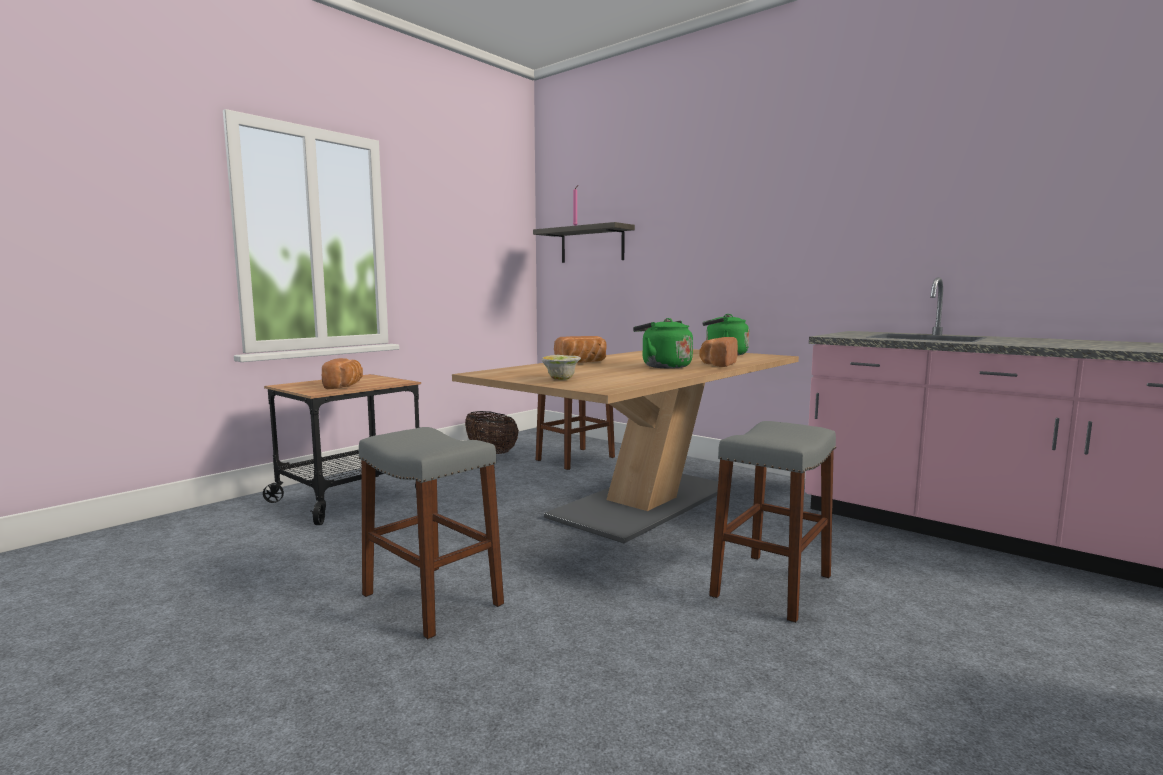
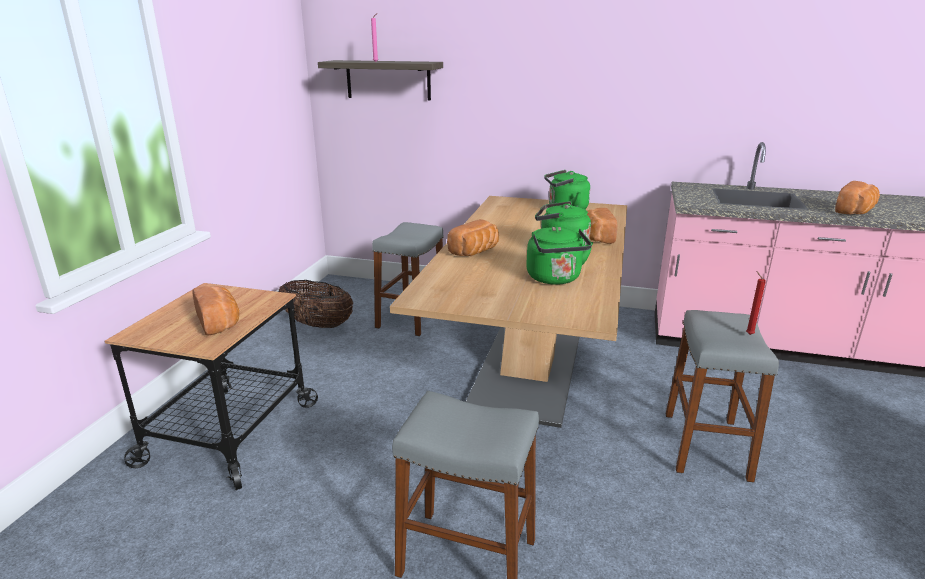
camera: 25 degrees left, 15 degrees up
(561, 379) = (521, 301): bowl -> none
(620, 375) = (555, 279): none -> green kettle
(800, 437) = (748, 334): none -> red candle
(1040, 344) = (856, 211): none -> bread

